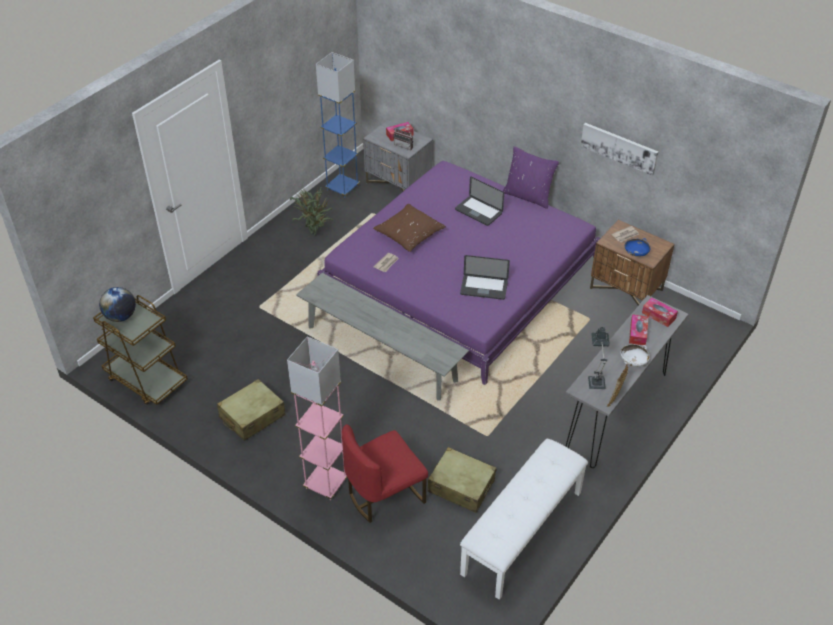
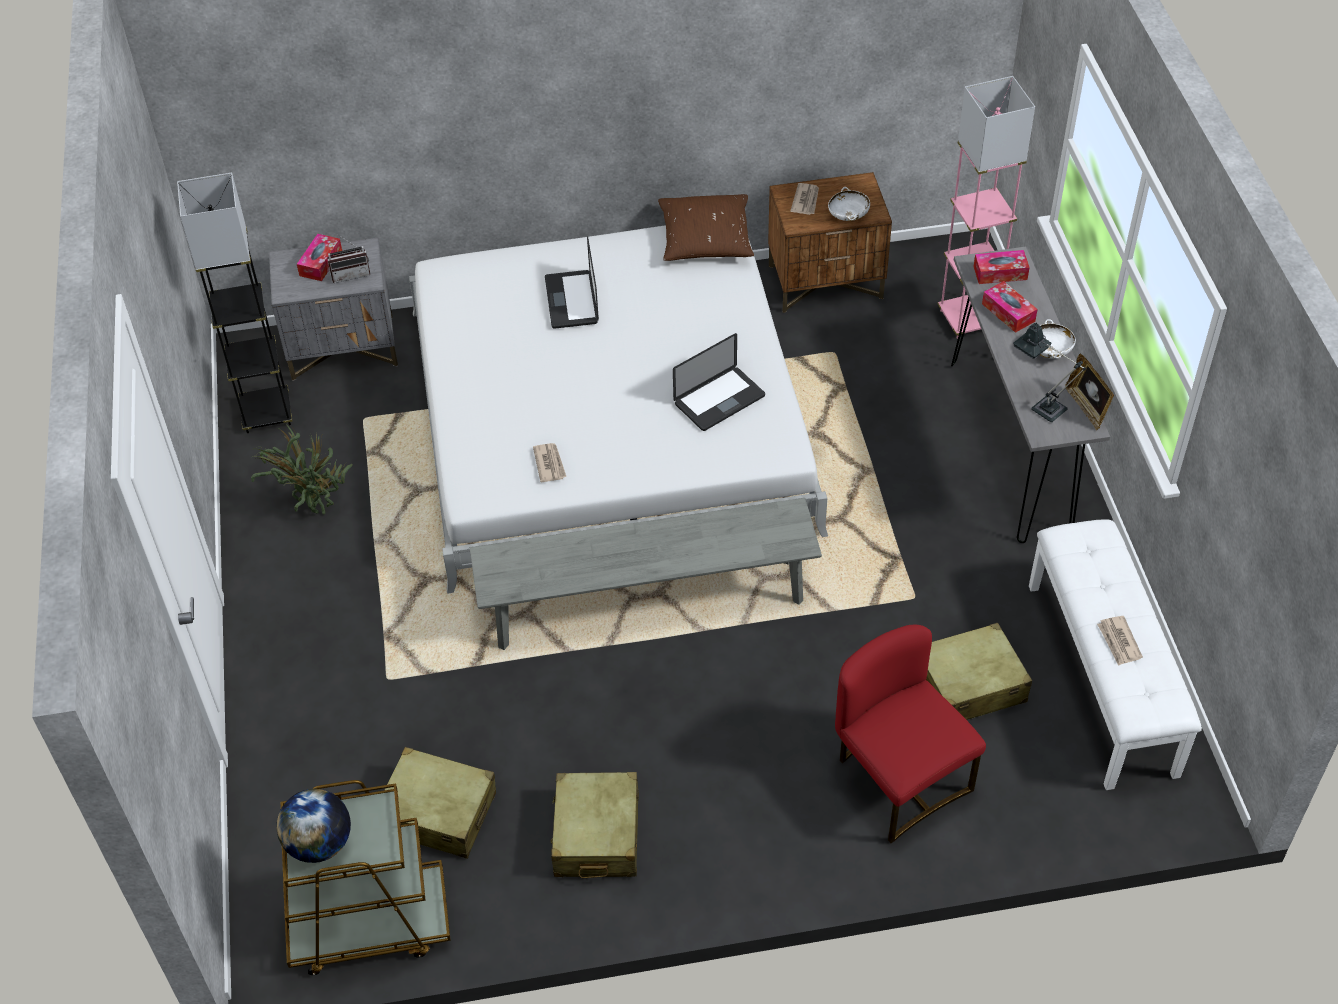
camera: 45 degrees left, 5 degrees up
(214, 363) = (437, 812): none -> beige suitcase
(325, 483) = (813, 831): pink floor lamp -> pink floor lamp (967, 319)
(342, 188) = (267, 413): blue floor lamp -> grey floor lamp
(384, 495) = (899, 778): red chair -> red chair turned 135 degrees clockwise
(409, 234) = (522, 400): brown pillow -> brown pillow (705, 239)
(460, 277) = (608, 419): purple bed -> white bed
(478, 211) = (571, 300): laptop -> laptop turned 90 degrees clockwise
(513, 506) = (1119, 642): none -> newspaper
(528, 196) = (605, 233): purple pillow -> none
(619, 148) = (746, 73): picture -> none
(636, 253) = (848, 216): blue bowl -> white bowl

